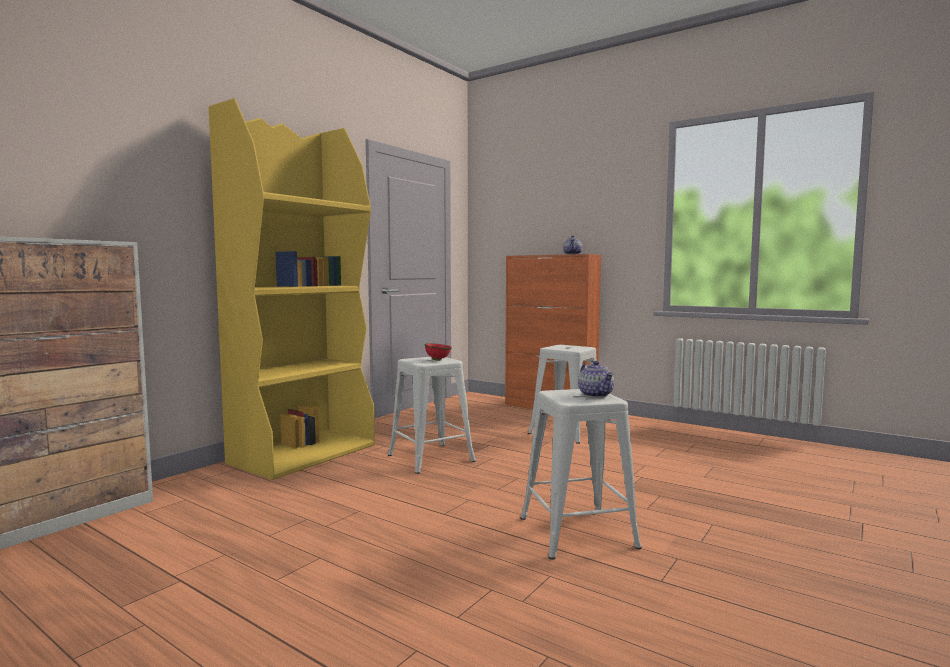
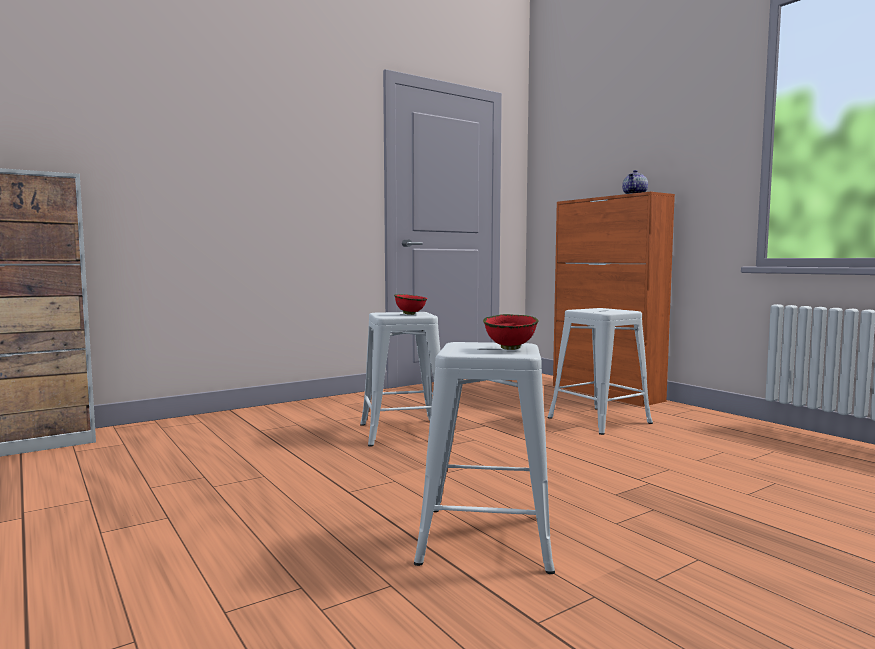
camera: 20 degrees right, 0 degrees up
(304, 453) = (279, 414): yellow bookcase -> none
(596, 395) = (511, 348): teapot -> red bowl

